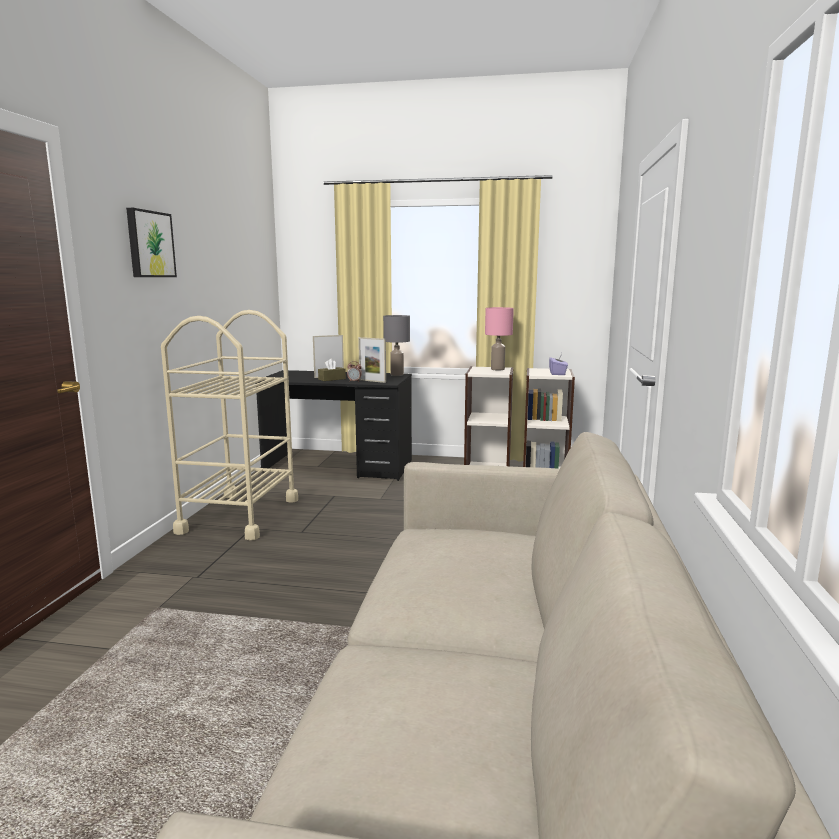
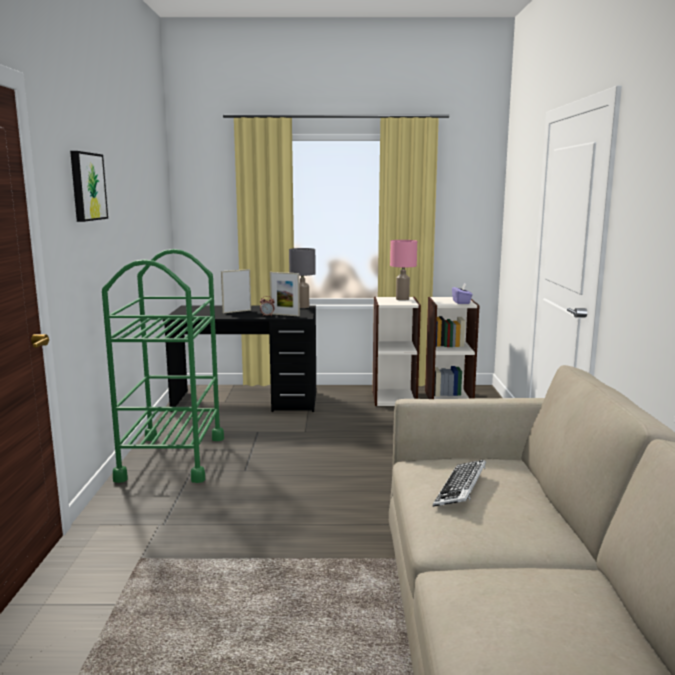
camera: 10 degrees left, 0 degrees up
(240, 515) = (172, 458): beige cart -> green cart
(332, 379) = (242, 314): brown tissue box -> none
(441, 560) = (461, 489): none -> keyboard

